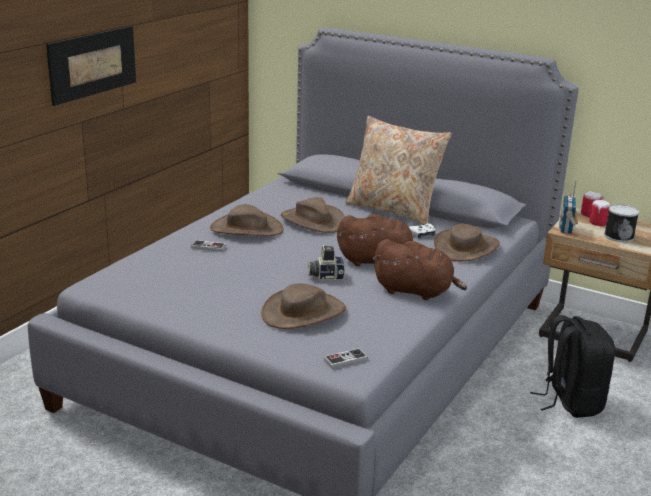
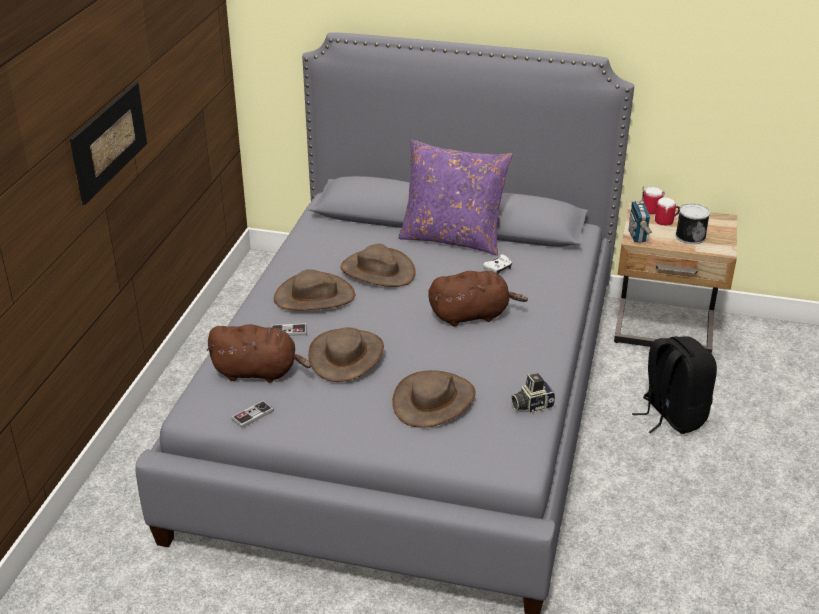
camera: 15 degrees left, 10 degrees up
(326, 276) = (430, 346): camera -> camera (531, 405)
(345, 359) = (504, 451): game controller -> game controller (252, 415)
(393, 210) = (453, 238): beige pillow -> purple pillow
(416, 291) = (528, 349): brown plush toy -> brown plush toy (258, 372)
(466, 247) = (550, 278): brown hat -> brown hat (347, 356)

